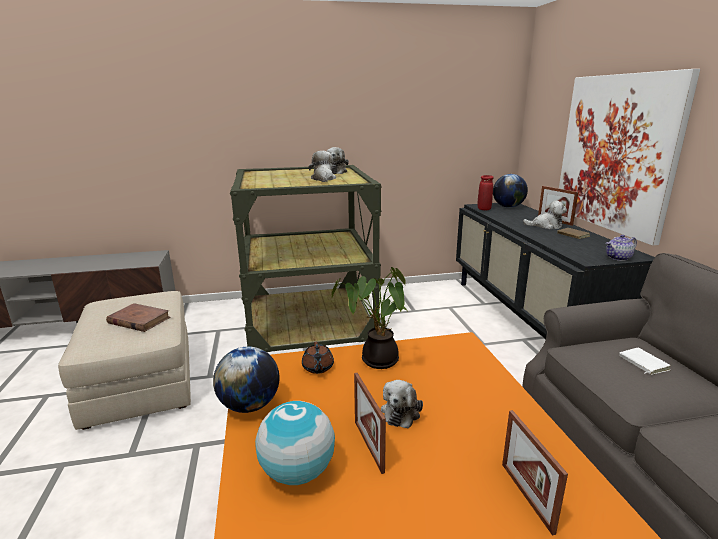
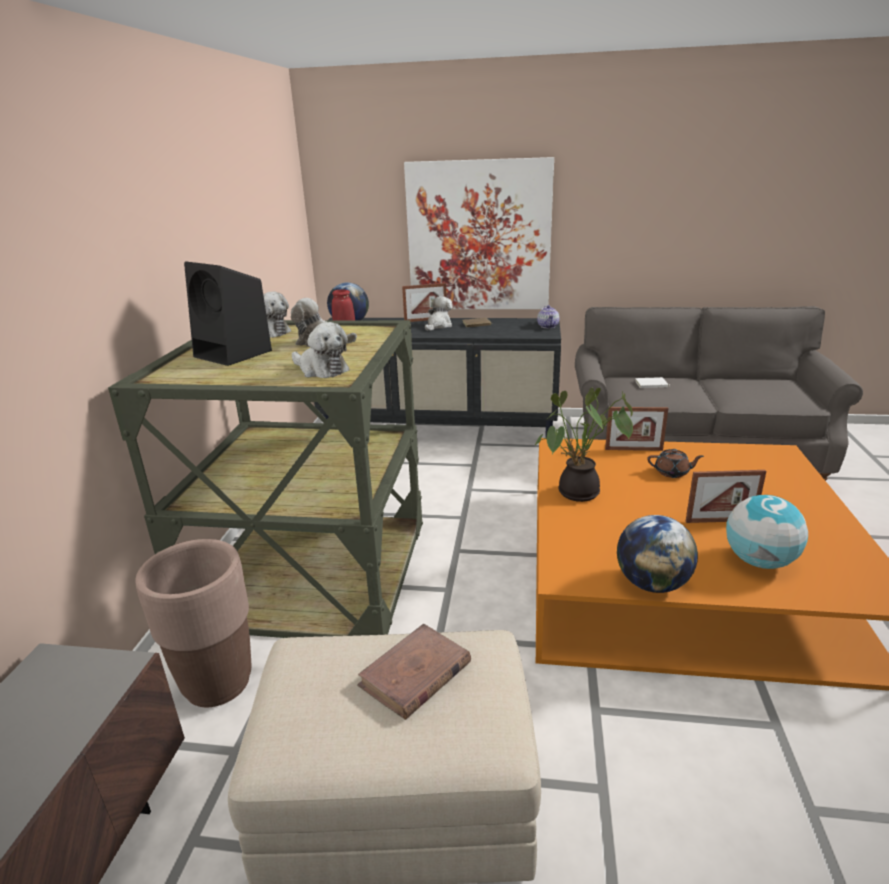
camera: 70 degrees left, 5 degrees up
(216, 318) = (217, 683): none -> brown planter
(294, 173) = (235, 354): none -> black speaker
(318, 368) = (583, 531): brown teapot -> brown teapot (672, 472)
(401, 411) = (671, 497): plush toy -> plush toy (321, 370)
(526, 496) = (770, 472): picture frame -> picture frame (633, 449)

